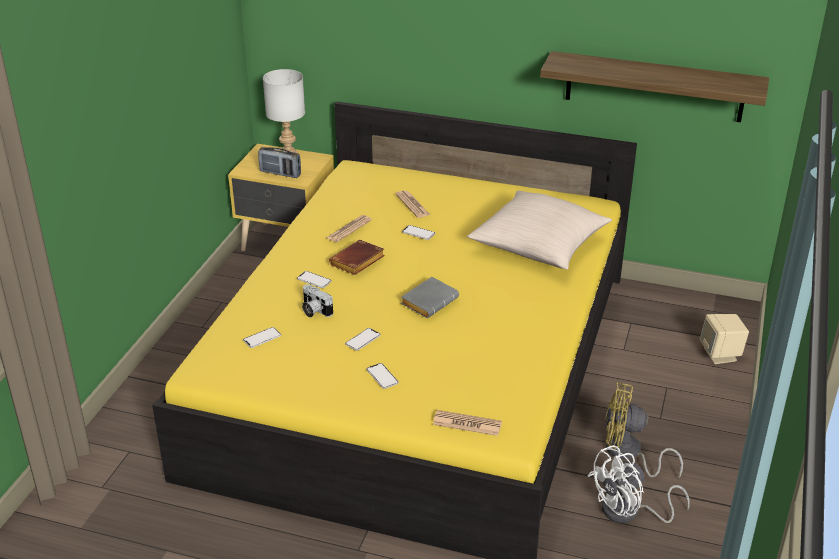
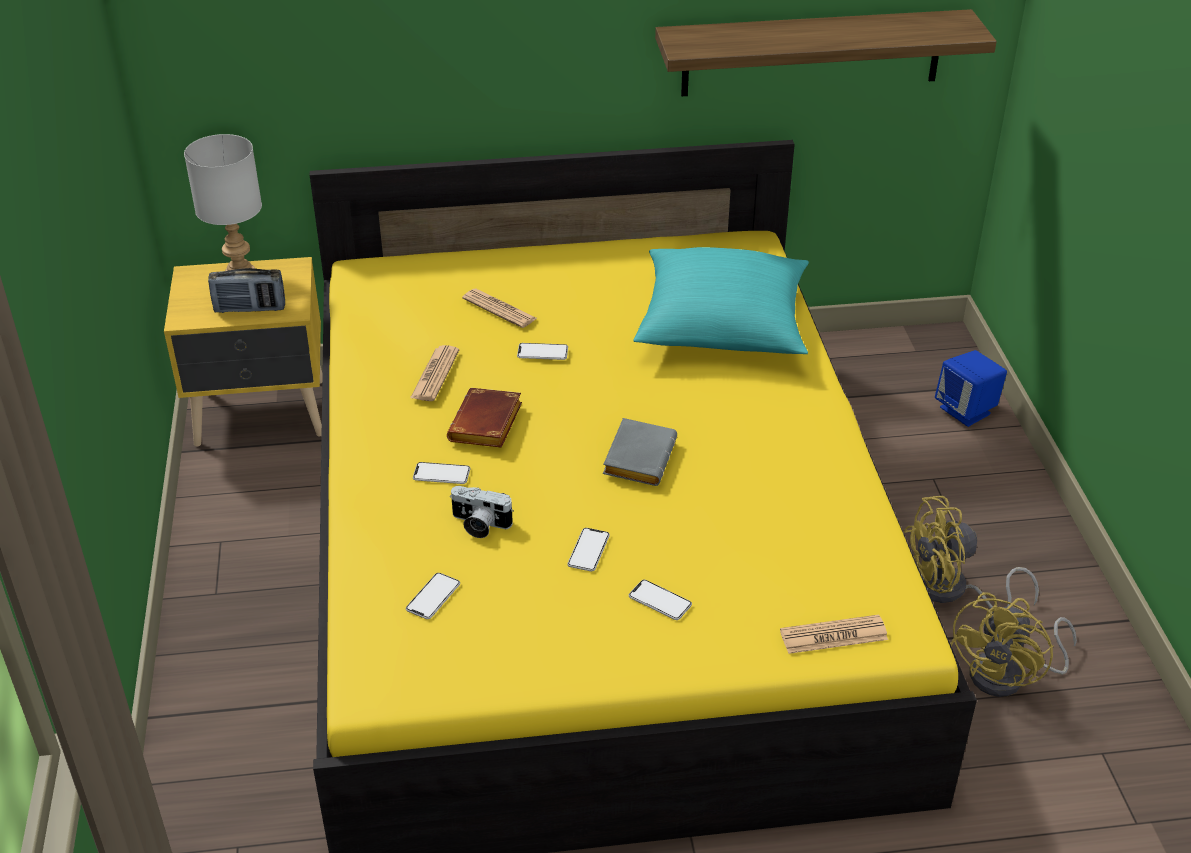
camera: 25 degrees left, 5 degrees up
(539, 245) = (722, 325): beige pillow -> turquoise pillow
(629, 512) = (1008, 676): white fan -> yellow fan
(720, 354) = (966, 410): beige speaker -> blue speaker

